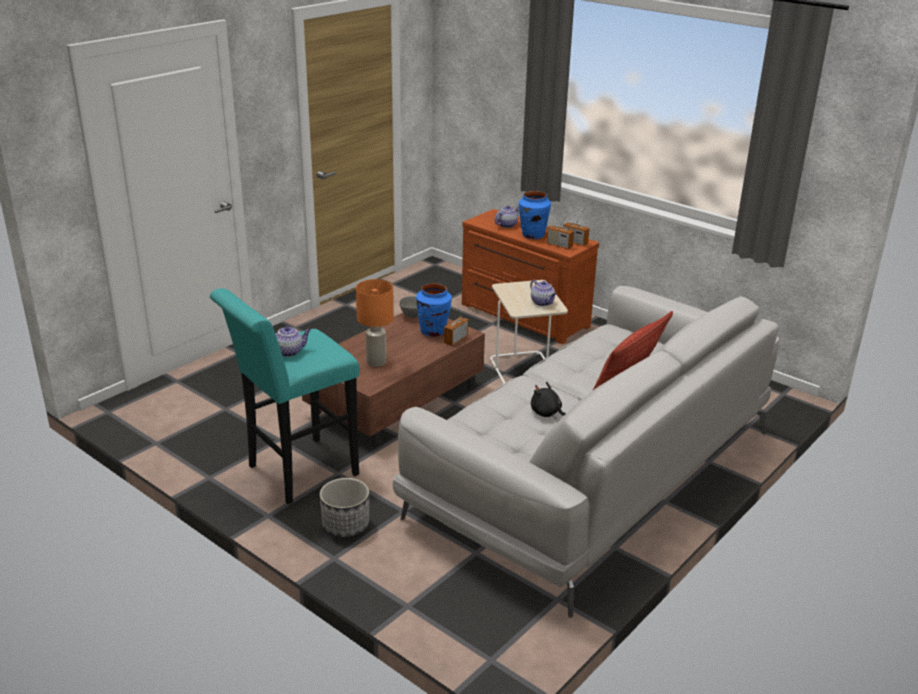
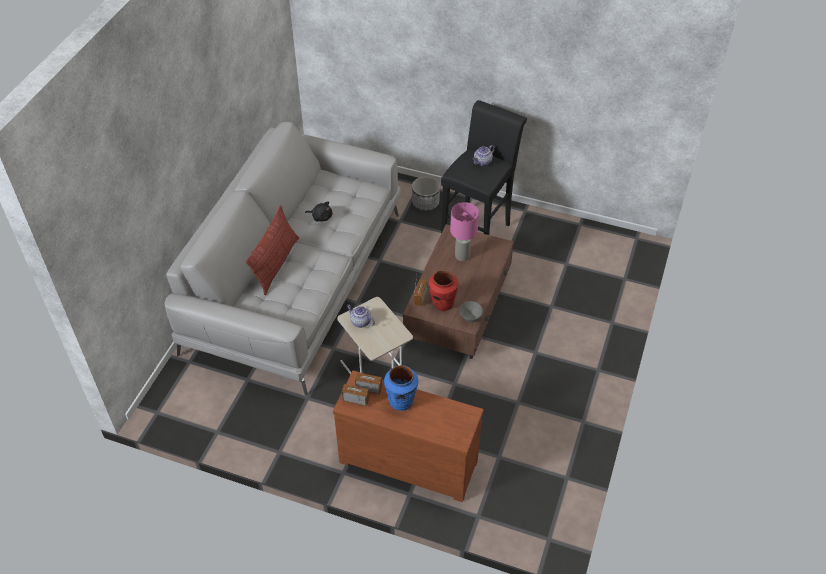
camera: 160 degrees right, 20 degrees up
(296, 473) = (478, 227): turquoise stool -> black stool
(376, 362) = (462, 256): orange table lamp -> pink table lamp
(433, 331) = (443, 303): blue vase -> red vase
(507, 225) = (435, 415): teapot -> none

